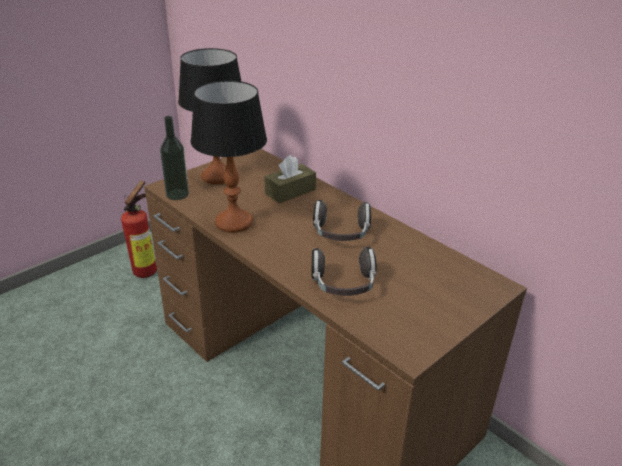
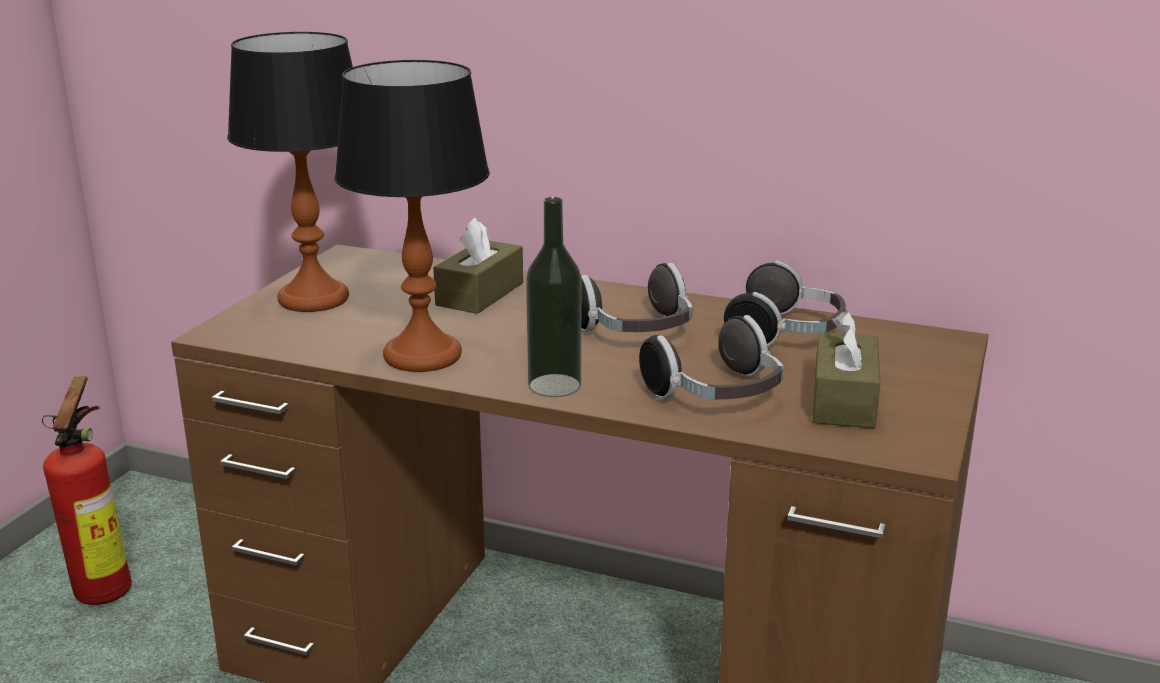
camera: 25 degrees left, 10 degrees down
(177, 194) = (260, 339): bottle -> bottle (554, 385)
(403, 308) = (843, 400): none -> brown tissue box
(414, 257) = (787, 335): none -> headphones

